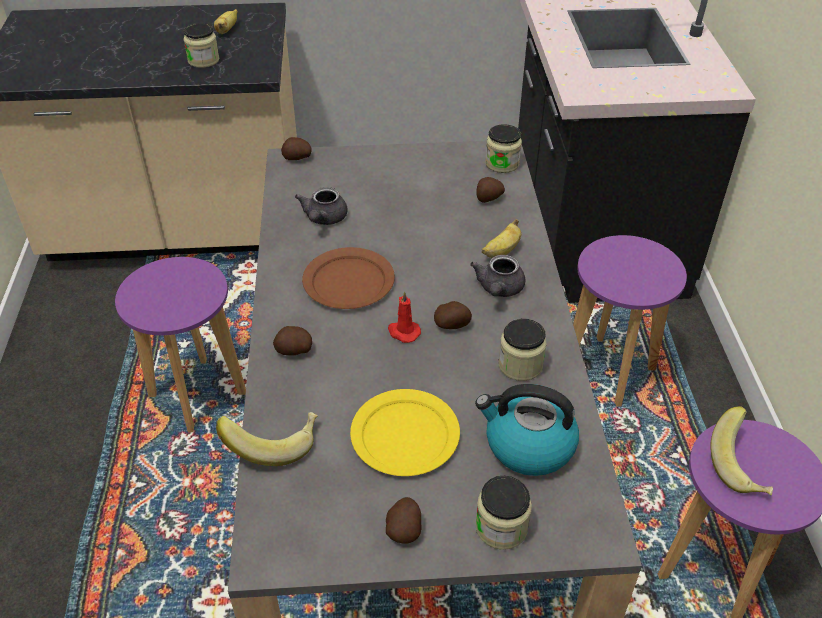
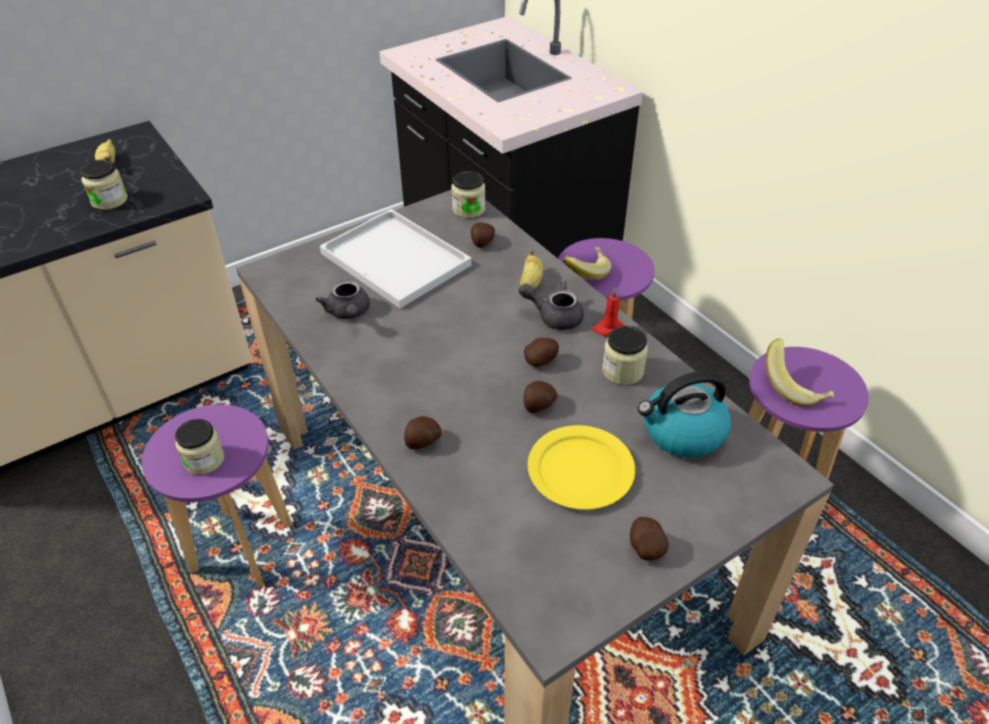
camera: 30 degrees left, 0 degrees up
(273, 444) = (474, 532): banana -> banana (585, 272)
(297, 158) = (274, 267): potato -> potato (538, 406)
(349, 281) = (420, 359): brown plate -> none
(402, 188) = (398, 260): none -> white tray
(403, 332) = (505, 384): red candle -> red candle (608, 329)
(498, 289) = (554, 316): grey teapot -> grey teapot turned 120 degrees clockwise
(501, 527) = (716, 507): jar -> jar (204, 460)

